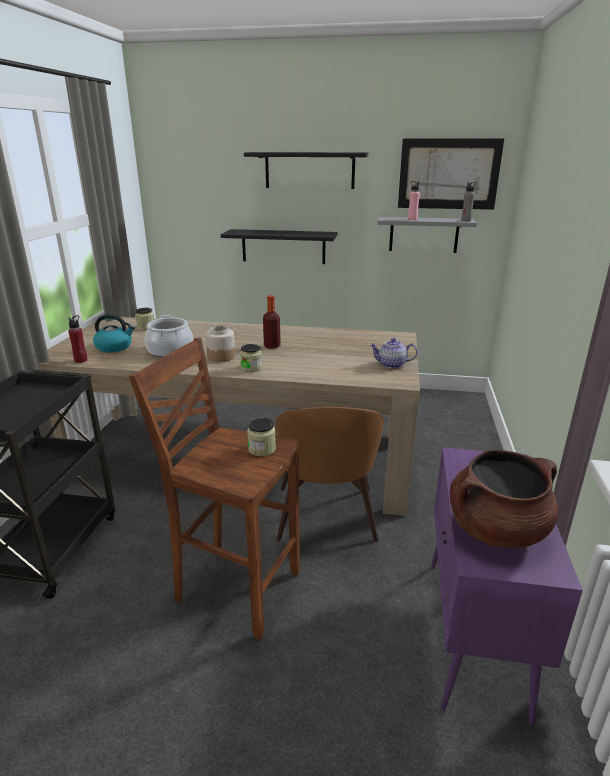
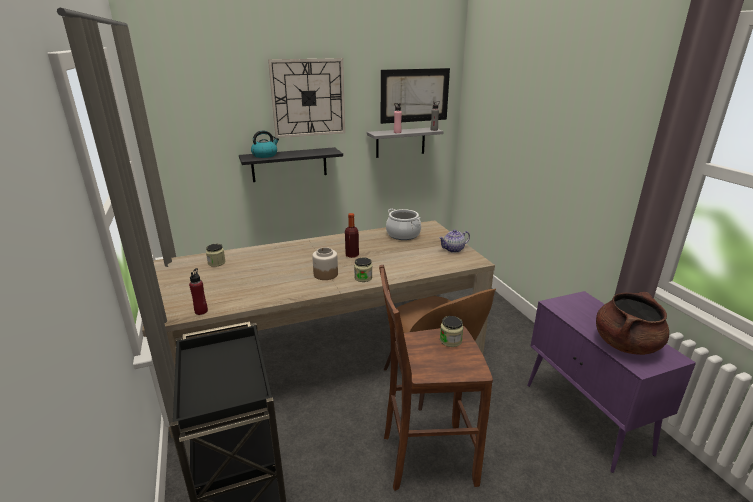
camera: 30 degrees left, 0 degrees up
(114, 347) = (215, 289): kettle -> kettle (265, 155)
(170, 351) = (274, 280): cooking pot -> cooking pot (403, 234)
(309, 170) = (308, 98): black shelf -> wall clock

